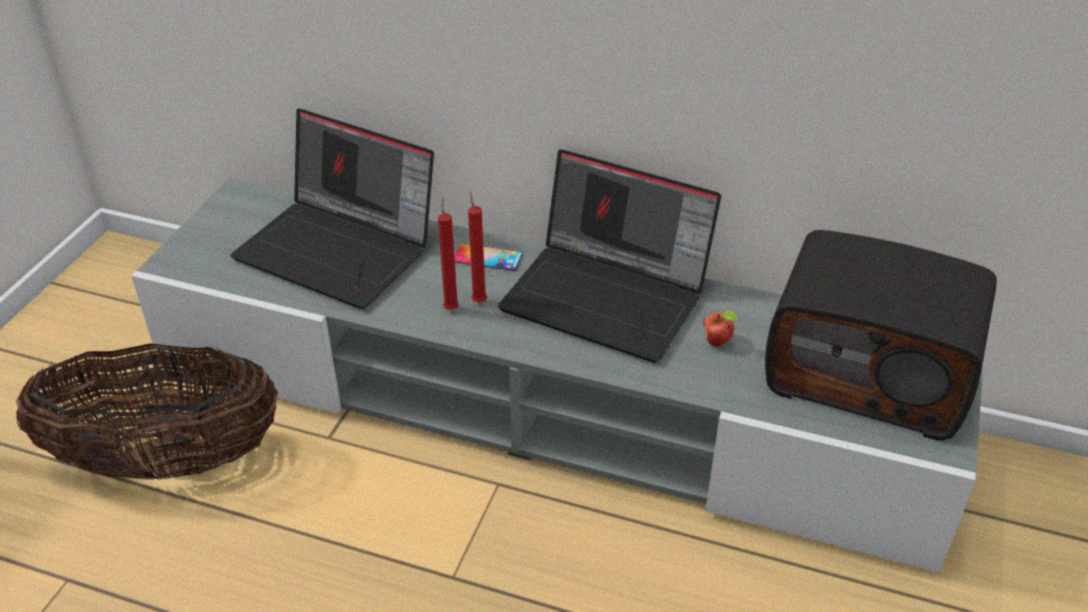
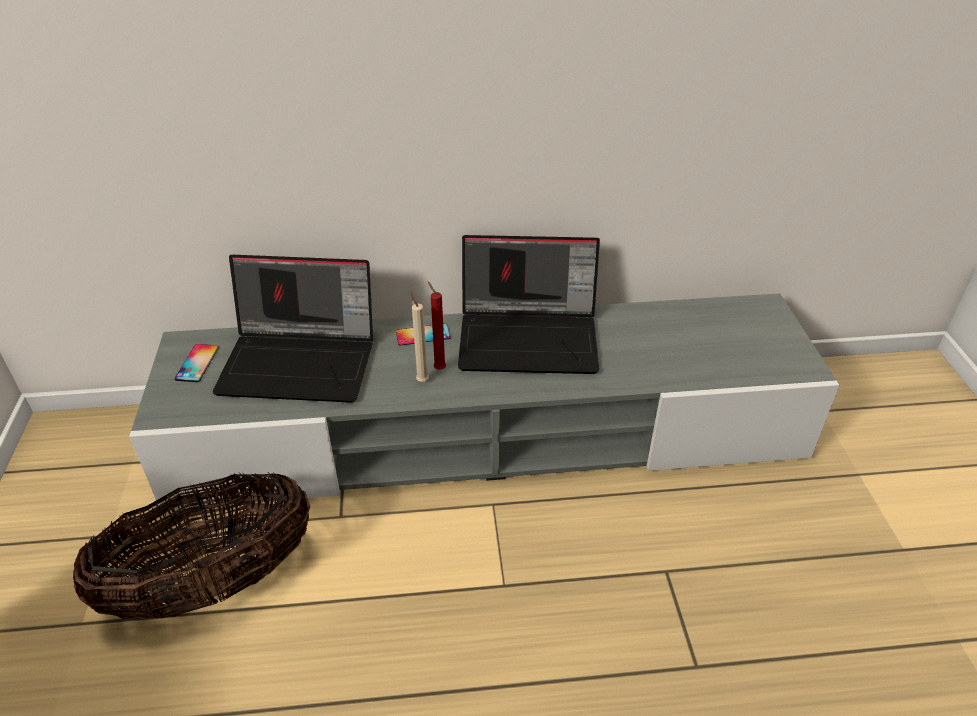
camera: 25 degrees left, 0 degrees up
(238, 220) = (197, 363): none -> phone
(451, 308) = (421, 380): red candle -> beige candle
(718, 342) = (625, 346): apple -> none
(869, 373) = (732, 337): radio -> none

